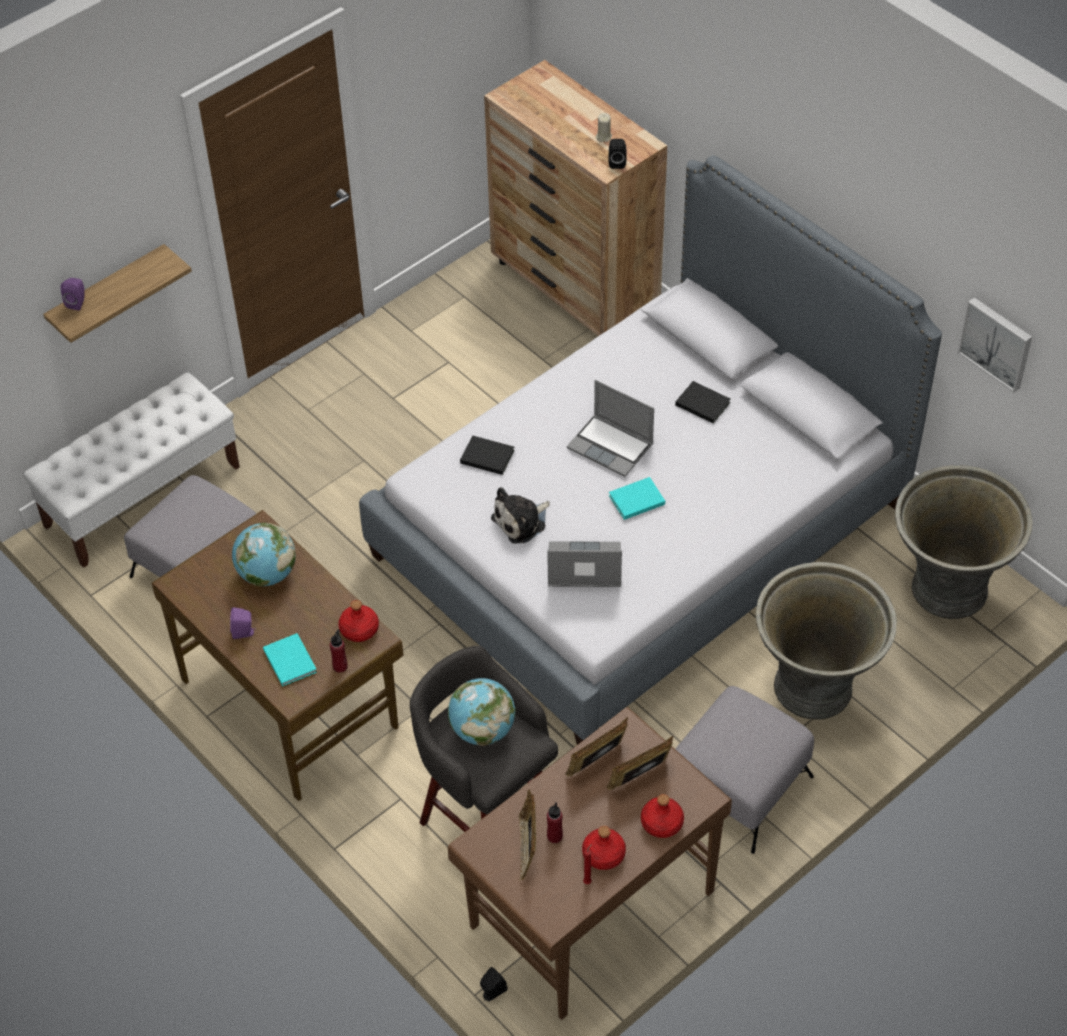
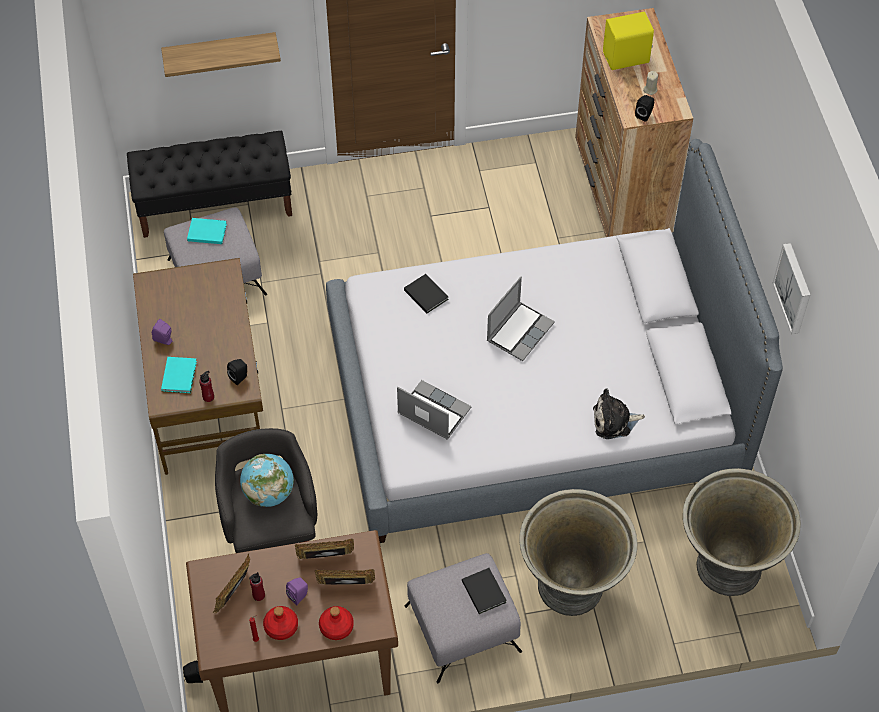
camera: 30 degrees right, 5 degrees up
(77, 302) = (188, 49): purple speaker -> purple speaker (299, 595)
(143, 496) = (215, 205): white bench -> black bench
(267, 574) = (209, 306): globe -> none
(359, 629) = (240, 377): red bottle -> black speaker
(521, 522) = (415, 355): plush toy -> plush toy (614, 421)
(556, 117) = (627, 58): none -> yellow speaker
(611, 446) = (519, 331): laptop -> laptop turned 120 degrees counterclockwise
(635, 500) = (506, 380): turquoise book -> turquoise book (206, 231)
(702, 403) = (611, 330): black book -> black book (484, 590)
(997, 342) = (812, 398): picture -> picture (794, 288)

